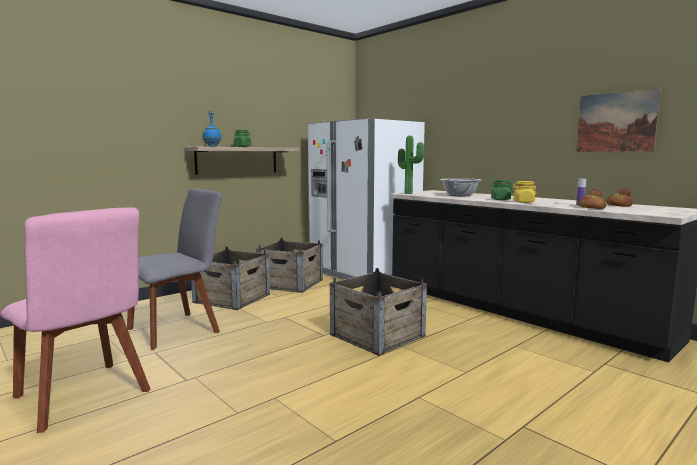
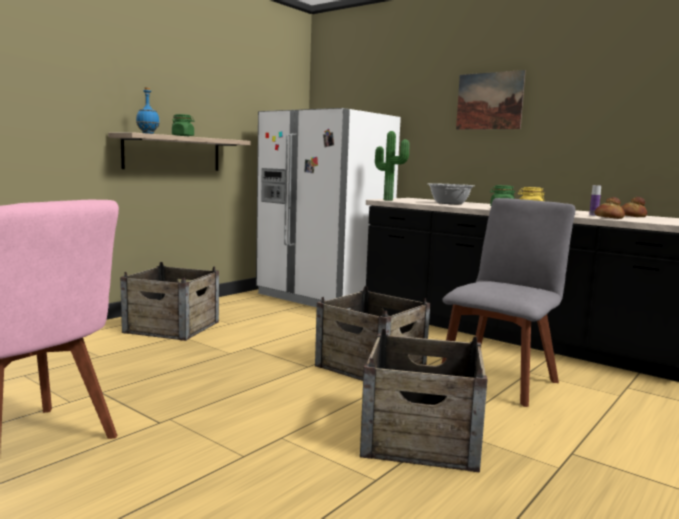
camera: 10 degrees left, 0 degrees up
(177, 329) = (118, 364): grey chair -> grey chair (500, 380)
(291, 283) = (239, 309): crate -> crate (421, 437)
(616, 122) = (626, 125): picture -> picture (489, 101)

